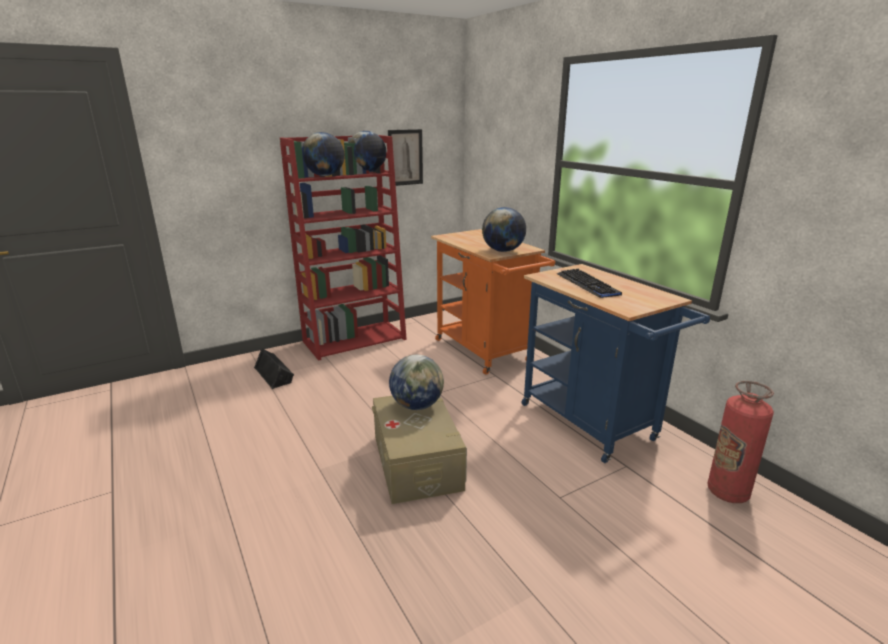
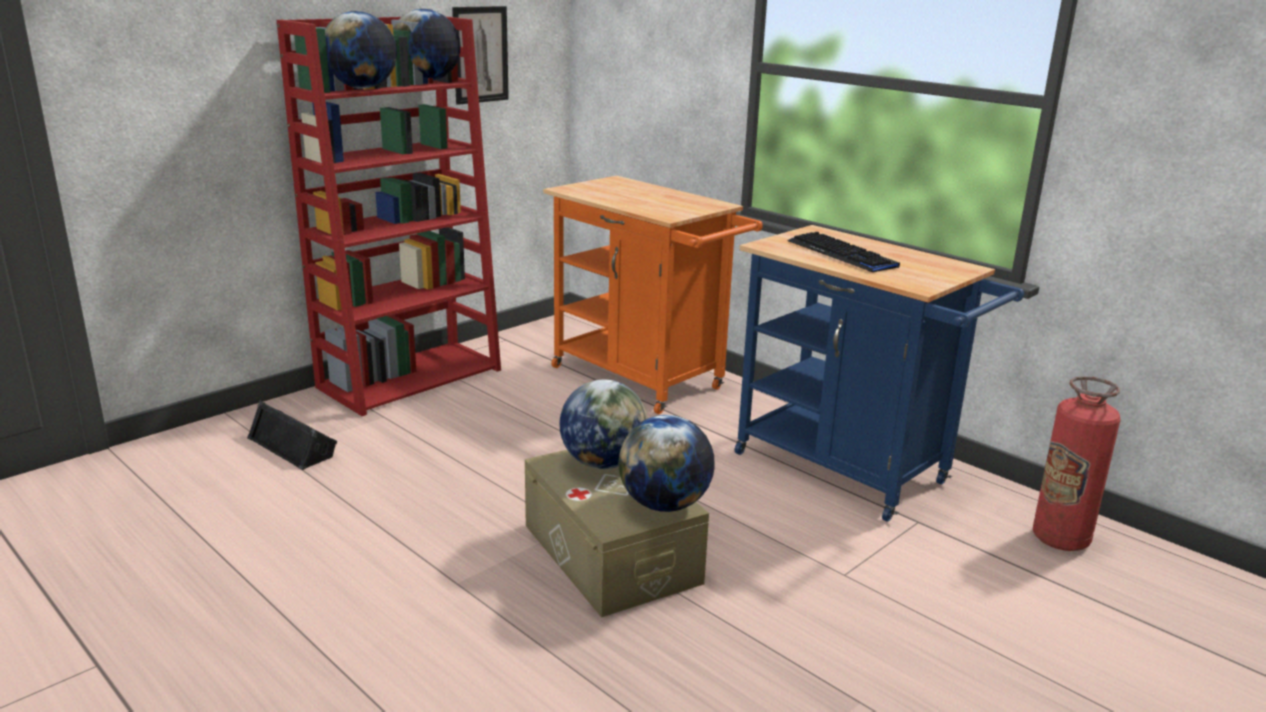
camera: 15 degrees left, 0 degrees up
(503, 251) = (680, 209): globe -> globe (664, 504)

